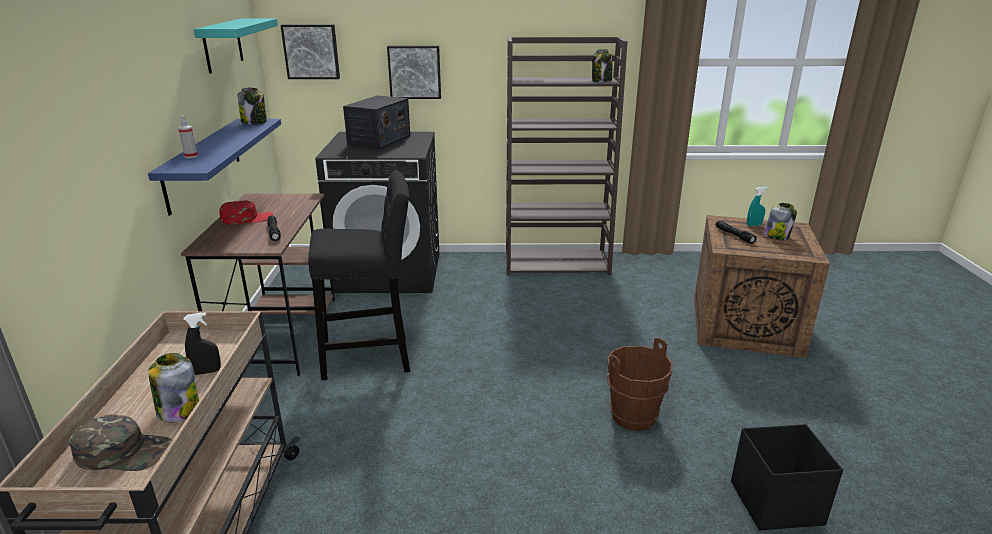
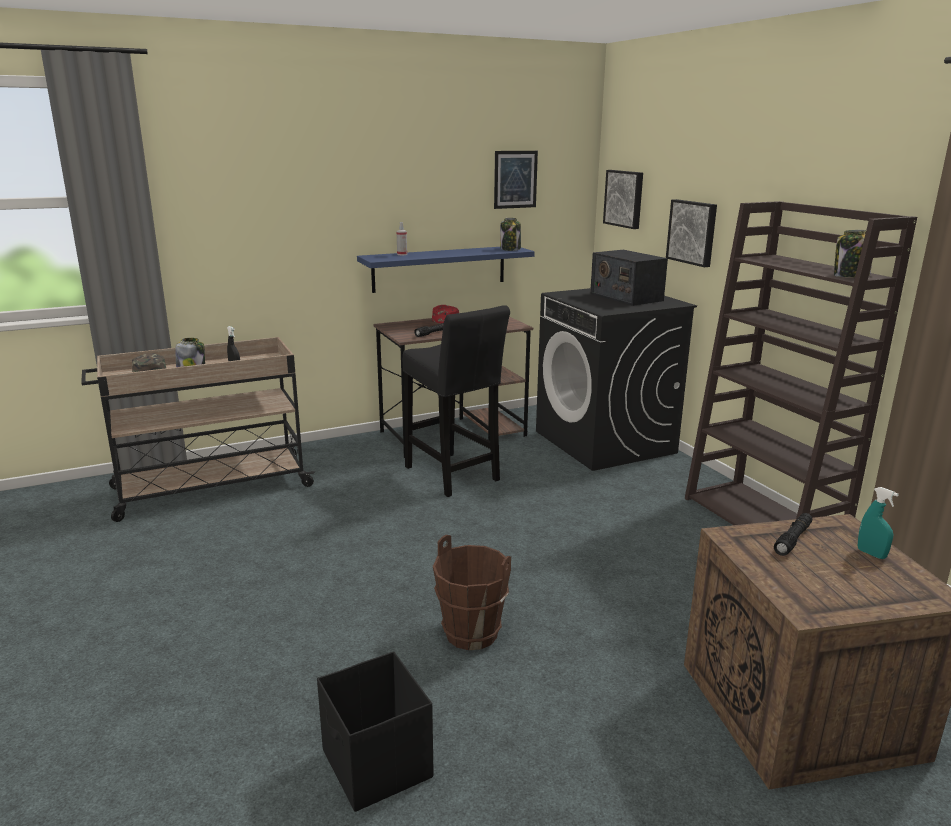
camera: 65 degrees right, 5 degrees down
(222, 45) = (515, 179): turquoise shelf -> picture
(379, 140) = (625, 297): radio -> radio turned 60 degrees clockwise
(777, 236) = (851, 576): jar -> none

